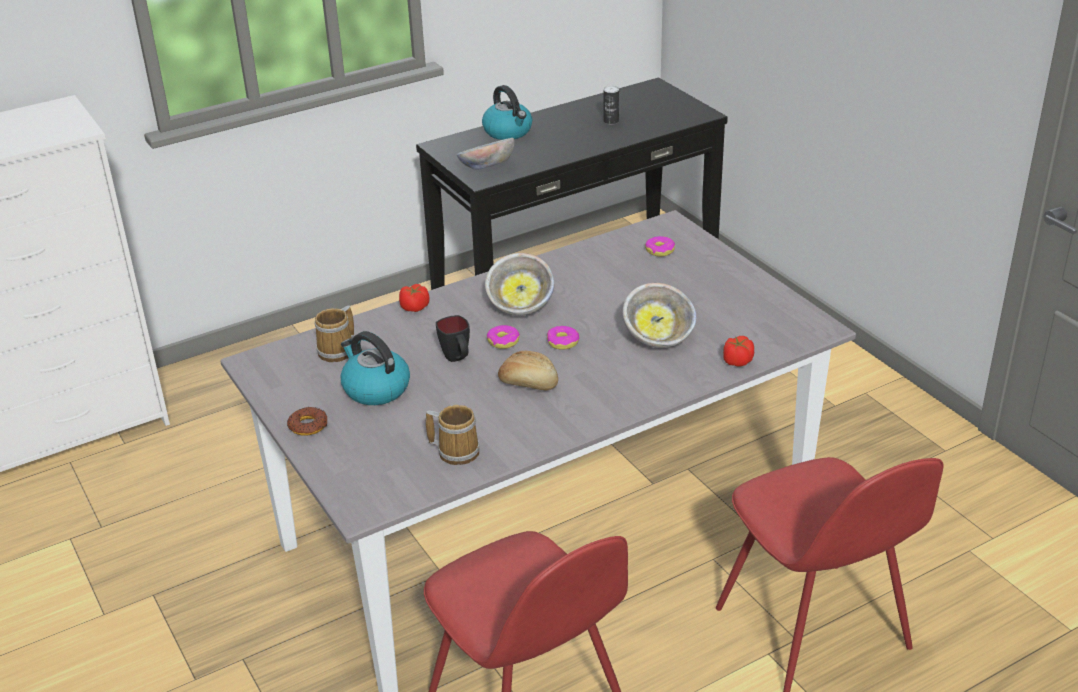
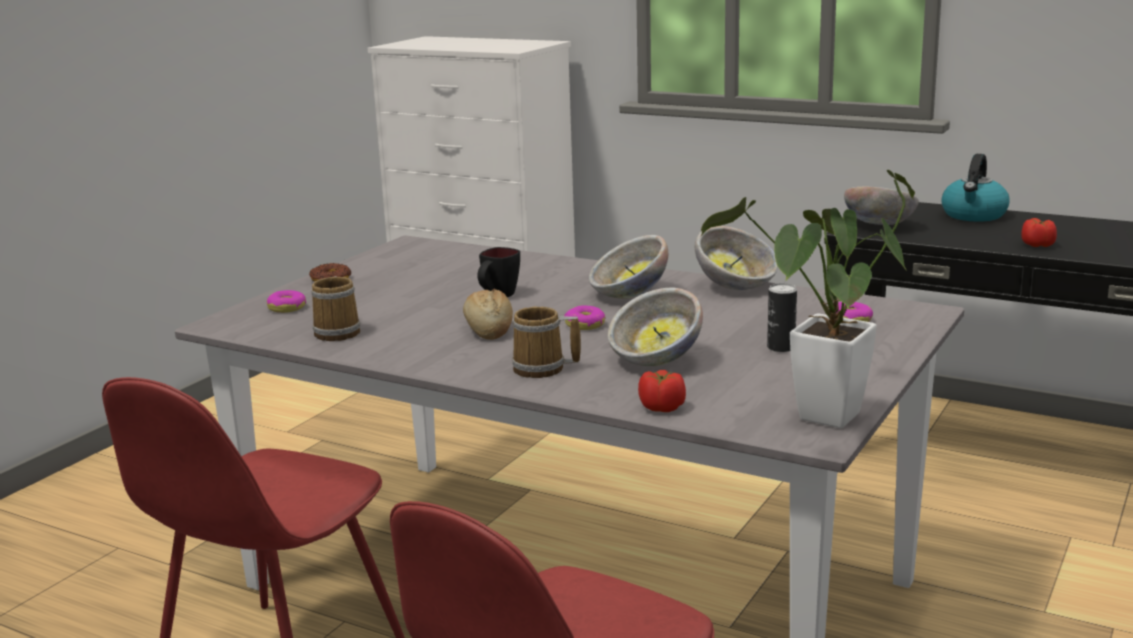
camera: 60 degrees right, 15 degrees down
(338, 350) = (459, 260): mug -> mug (542, 369)
(375, 389) = (412, 284): kettle -> none
(415, 307) = (567, 263): tomato -> tomato (1038, 245)
(503, 341) = (553, 304): donut -> donut (287, 308)
(551, 262) = (736, 286): none -> bowl
(611, 121) = (1103, 241): can -> can (781, 347)
(803, 319) = (822, 422): none -> potted plant

